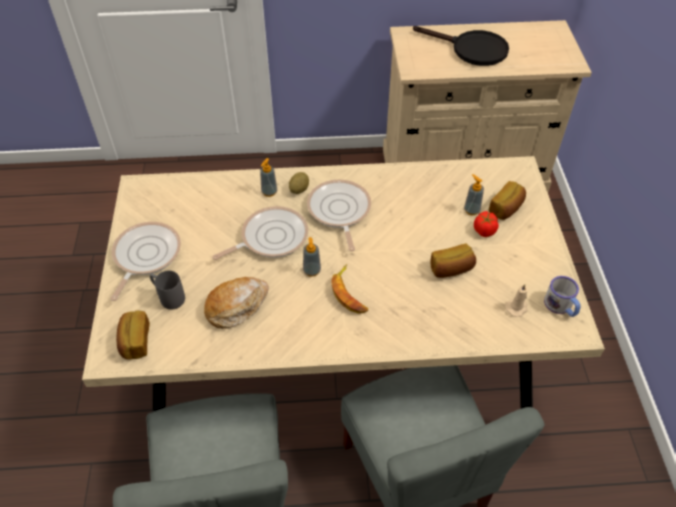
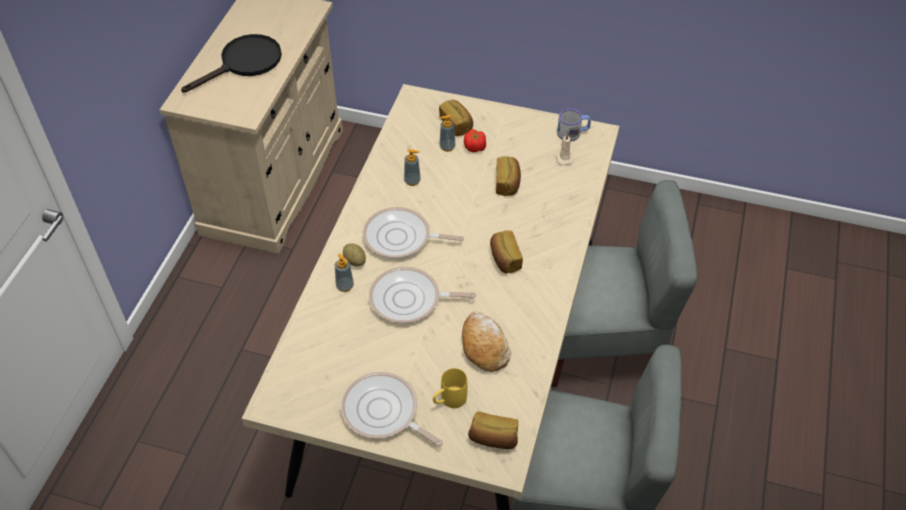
camera: 70 degrees left, 0 degrees up
(168, 297) = (449, 401): grey mug -> yellow mug
(270, 237) = (409, 300): frying pan -> frying pan turned 75 degrees counterclockwise
(312, 271) = (466, 279): soap dispenser -> soap dispenser (412, 181)
(349, 293) = (504, 259): banana -> bread

